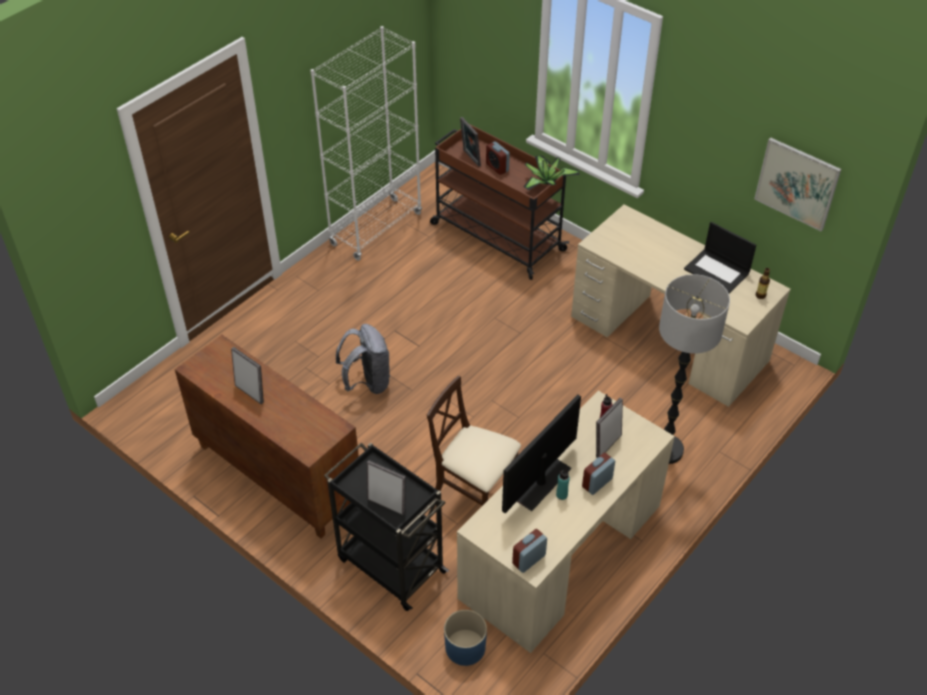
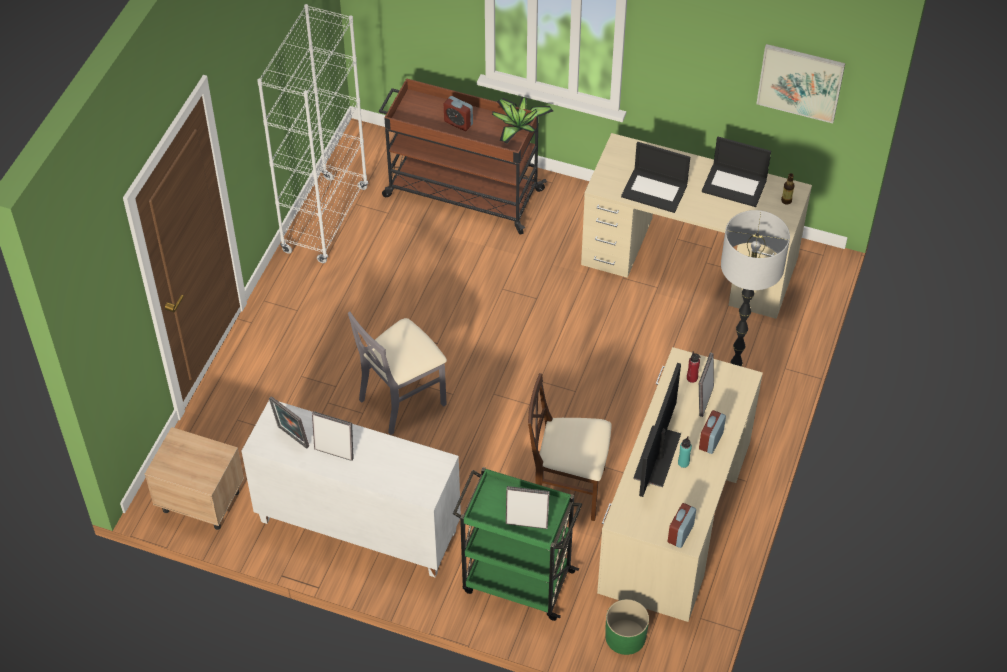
camera: 20 degrees left, 5 degrees up
(162, 415) = (200, 501): none -> beige nightstand
(276, 475) = (356, 527): brown cabinet -> white cabinet
(367, 382) = (402, 399): grey backpack -> grey chair
(390, 564) = (516, 580): black cart -> green cart
(465, 647) = (626, 636): blue planter -> green planter
(470, 158) = (424, 119): picture frame -> picture frame (291, 438)
(642, 258) = (655, 190): none -> laptop

